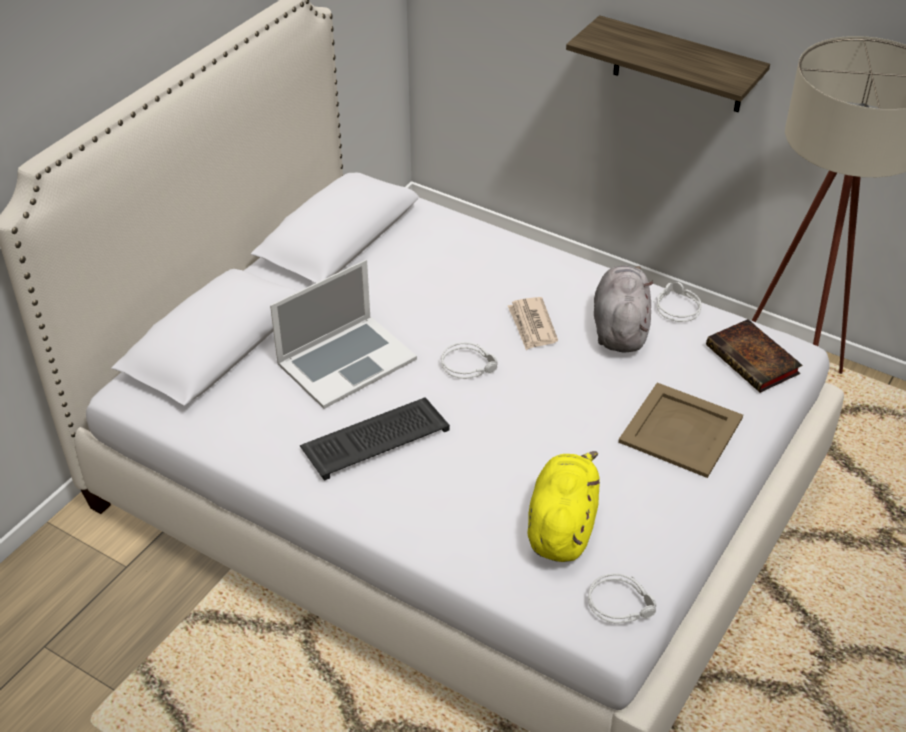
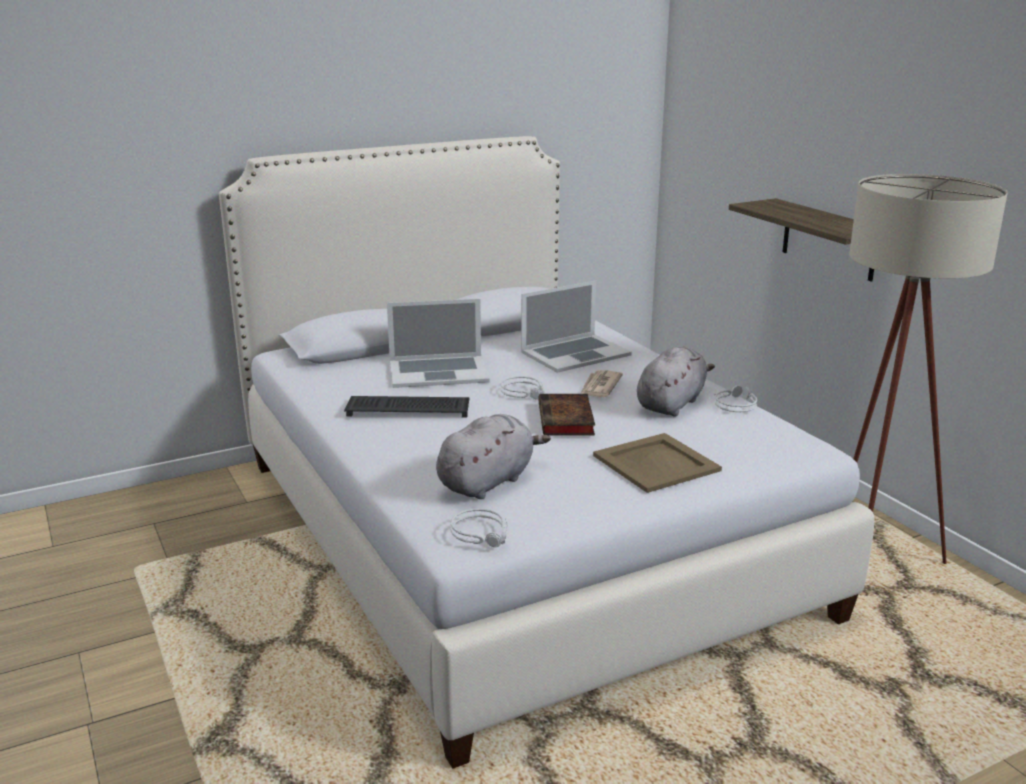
camera: 30 degrees right, 20 degrees down
(459, 273) = (575, 353): none -> laptop
(562, 525) = (488, 481): yellow plush toy -> grey plush toy
(754, 361) = (772, 446): book -> book (566, 420)

